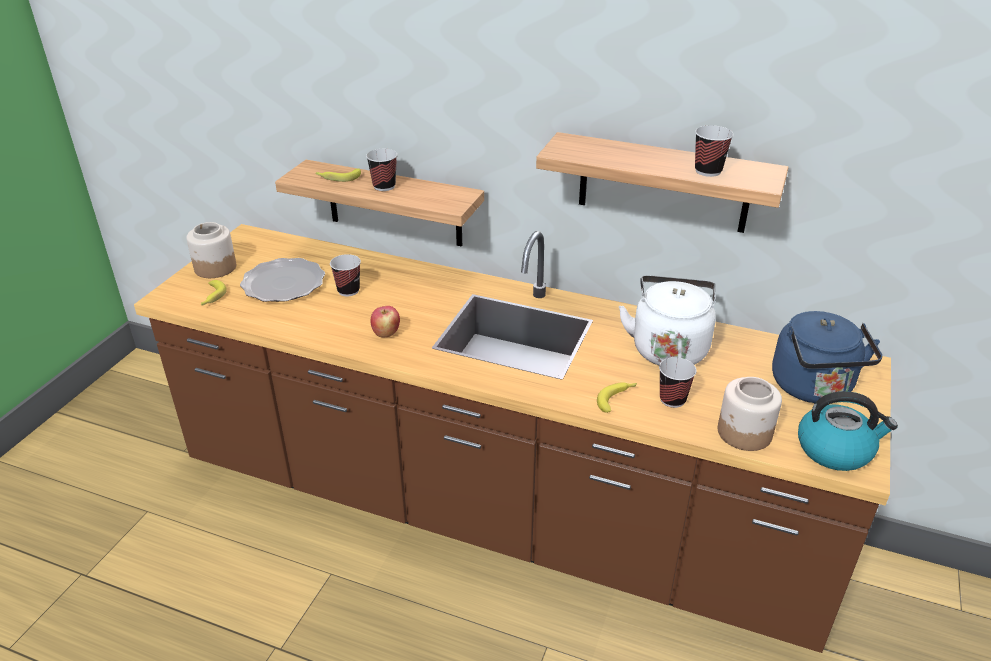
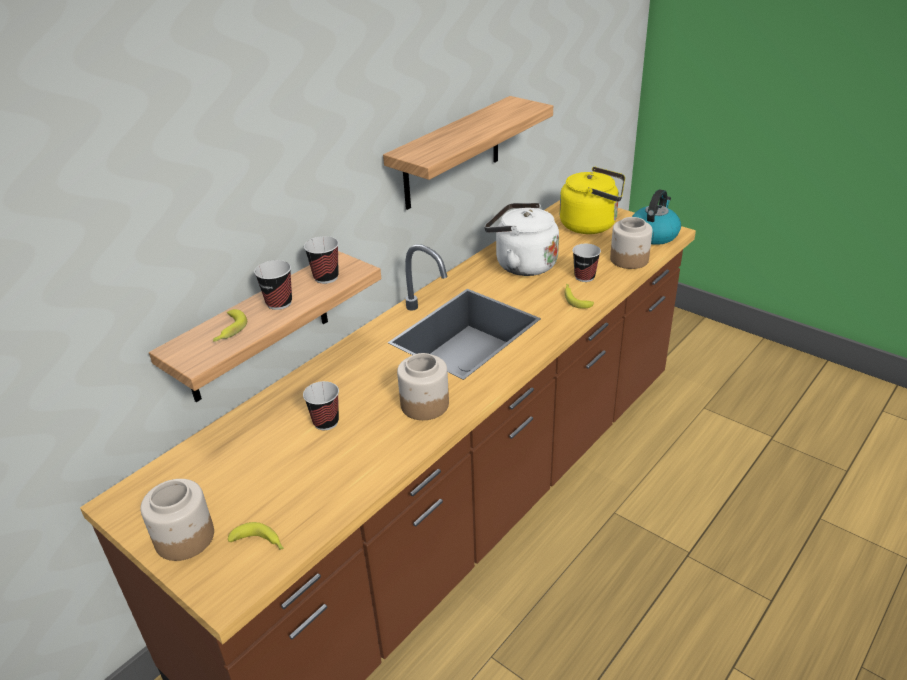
camera: 70 degrees left, 0 degrees up
(283, 284) = (274, 473): plate -> none
(386, 333) = (424, 404): apple -> jar
(708, 171) = (503, 117): cup -> cup (326, 277)
(814, 388) = (591, 225): blue kettle -> yellow kettle

